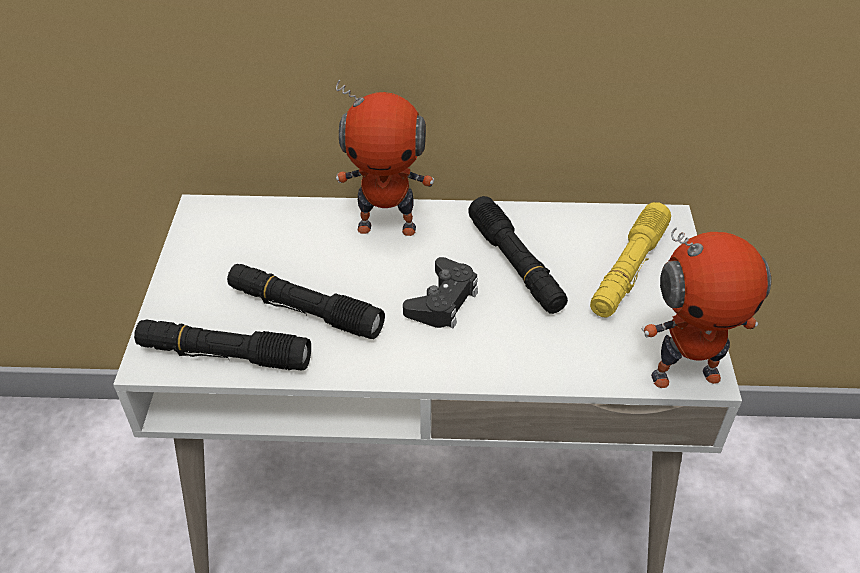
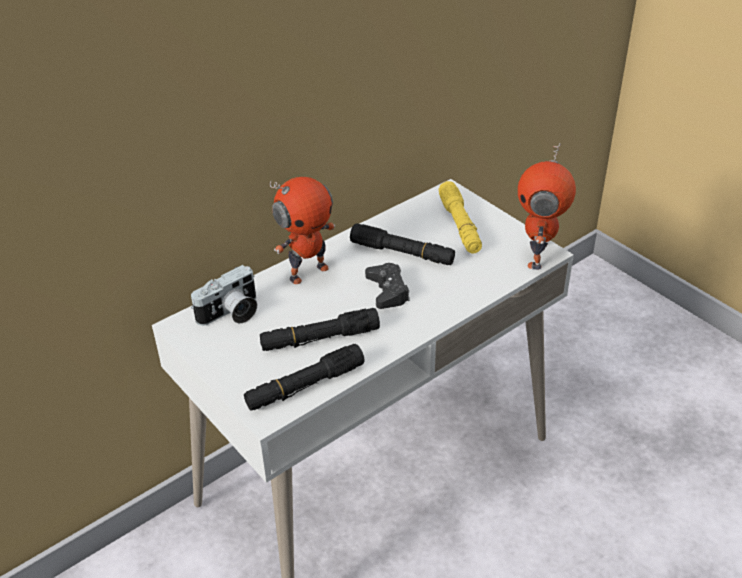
camera: 40 degrees left, 5 degrees down
(259, 226) = (231, 314): none -> camera
(685, 373) = (538, 257): toy robot -> toy robot turned 150 degrees clockwise

